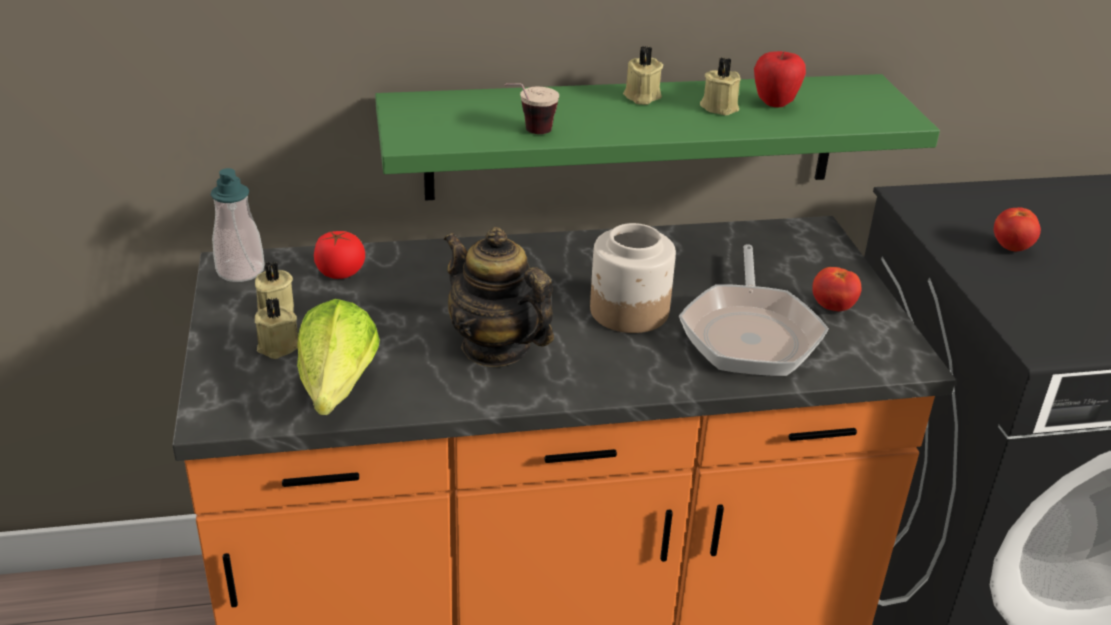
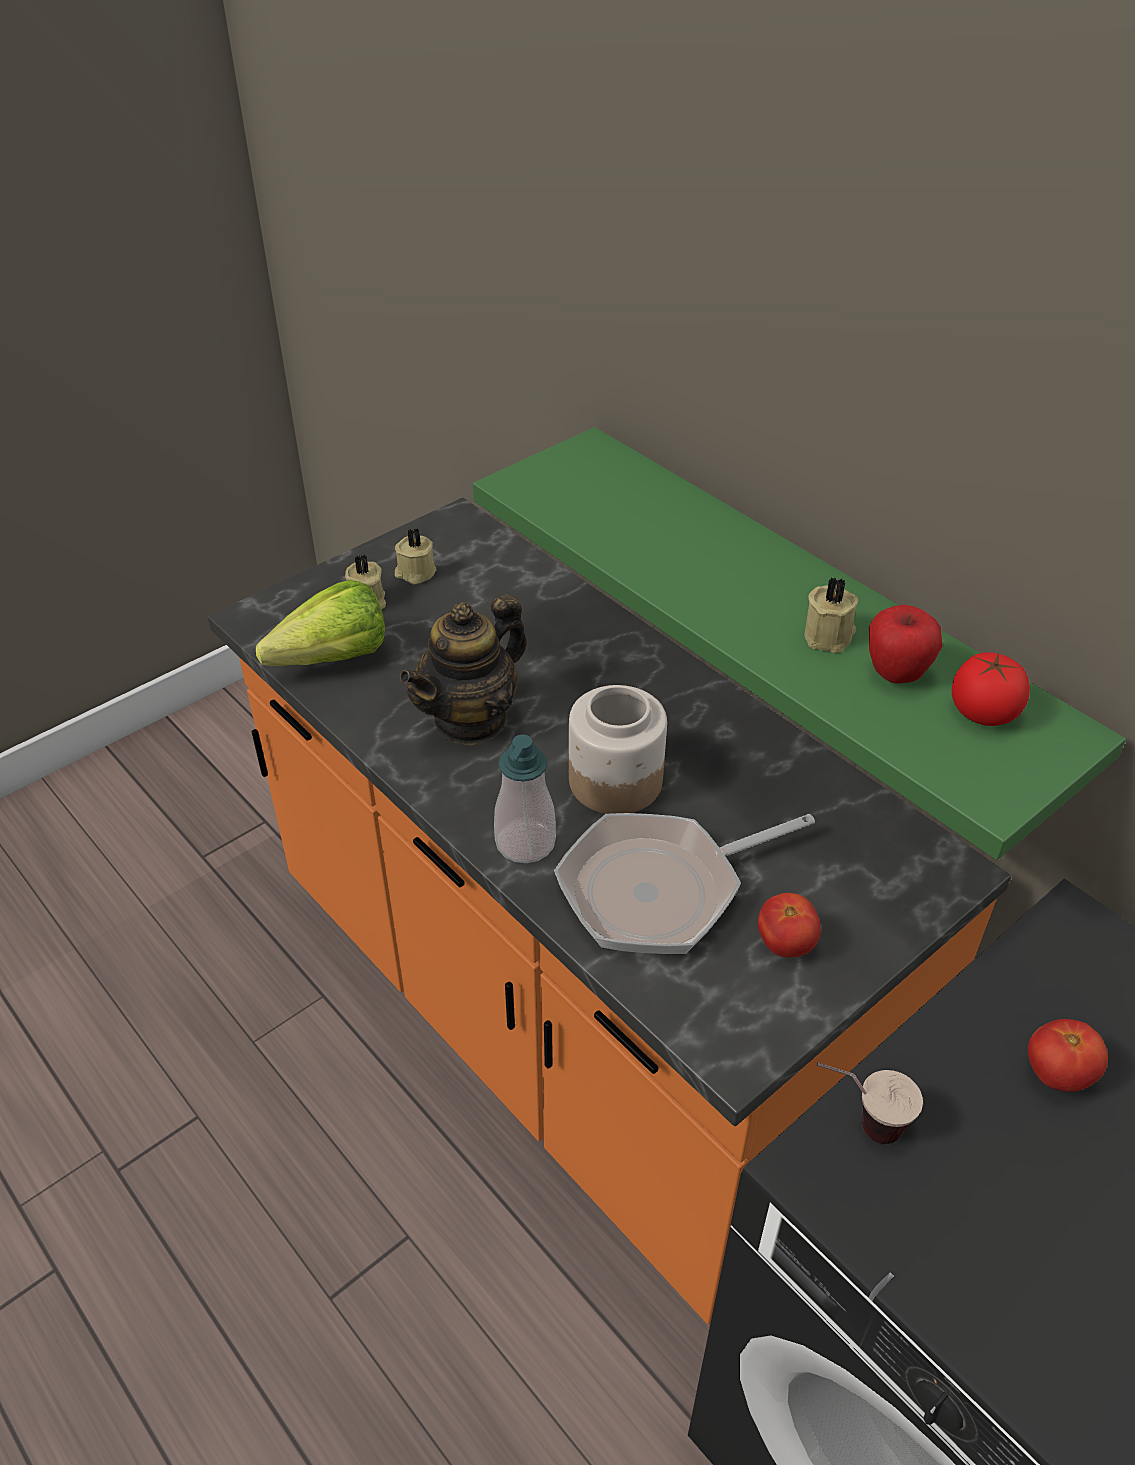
camera: 60 degrees right, 10 degrees up
(240, 271) = (453, 529): soap dispenser -> soap dispenser (525, 842)
(340, 272) = (503, 578): tomato -> tomato (983, 712)
(495, 347) = (471, 719): teapot -> teapot turned 150 degrees counterclockwise
(528, 134) = (603, 539): cup -> cup (857, 1123)
(641, 97) = (784, 574): beige candle -> none

